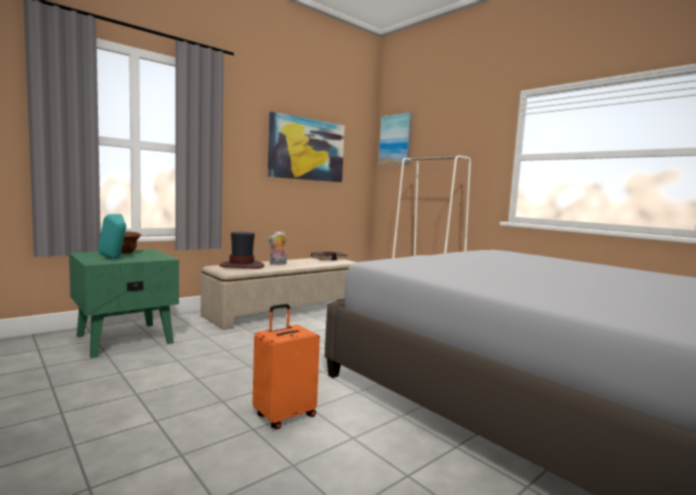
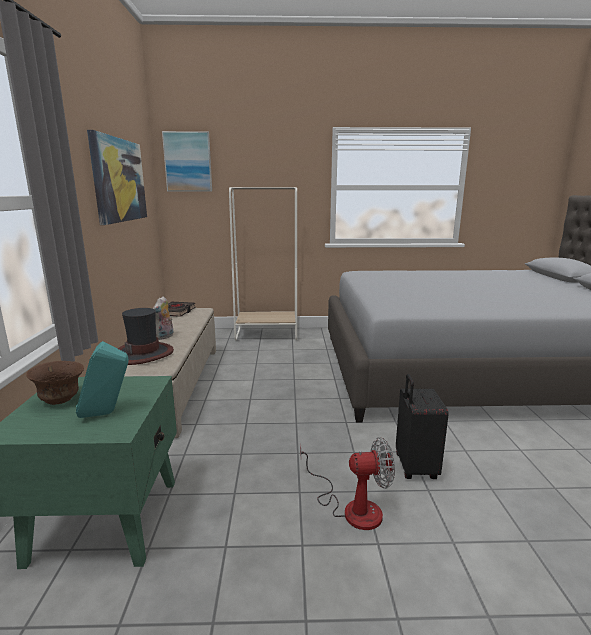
camera: 50 degrees left, 10 degrees up
(194, 401) = (351, 507): none -> fan
(284, 415) = (414, 467): orange suitcase -> black suitcase

